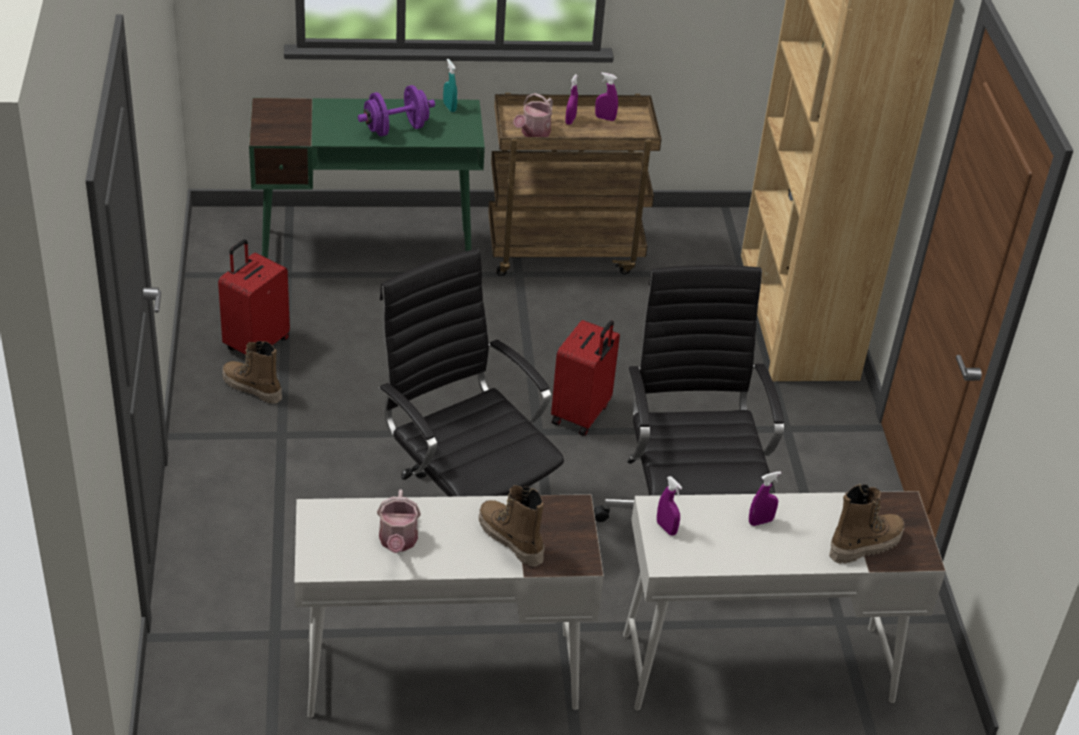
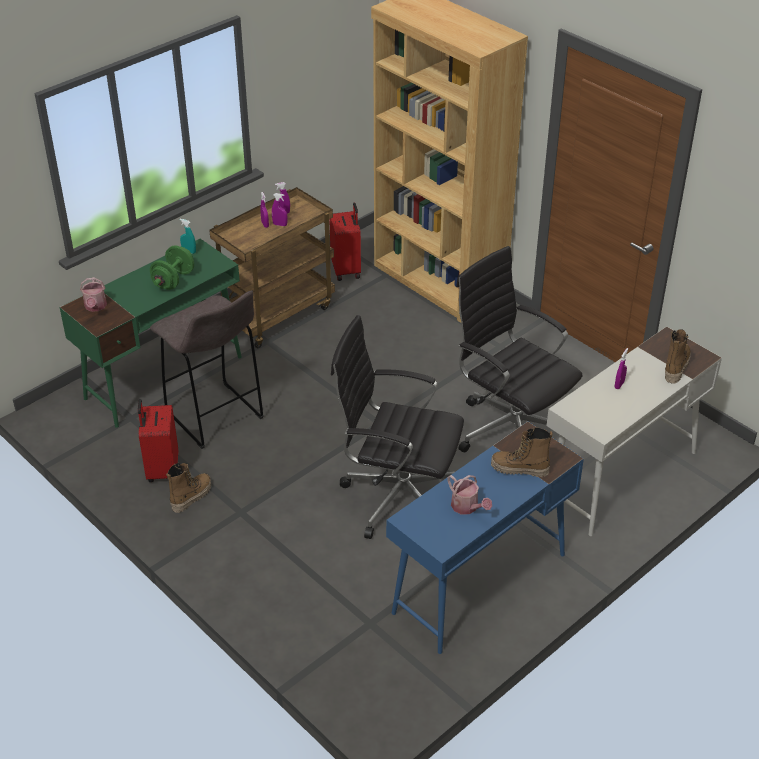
camera: 35 degrees left, 0 degrees up
(252, 388) = (191, 496): boot -> boot turned 135 degrees clockwise
(371, 322) = (216, 417): none -> grey stool
(396, 129) = (173, 280): purple dumbbell -> green dumbbell
(440, 673) = (479, 584): white desk -> blue desk
(533, 133) = (254, 243): watering can -> watering can (95, 307)
(582, 415) = (391, 400): red suitcase -> red suitcase (347, 270)
(666, 528) = (582, 415): purple spray bottle -> purple spray bottle (280, 224)

